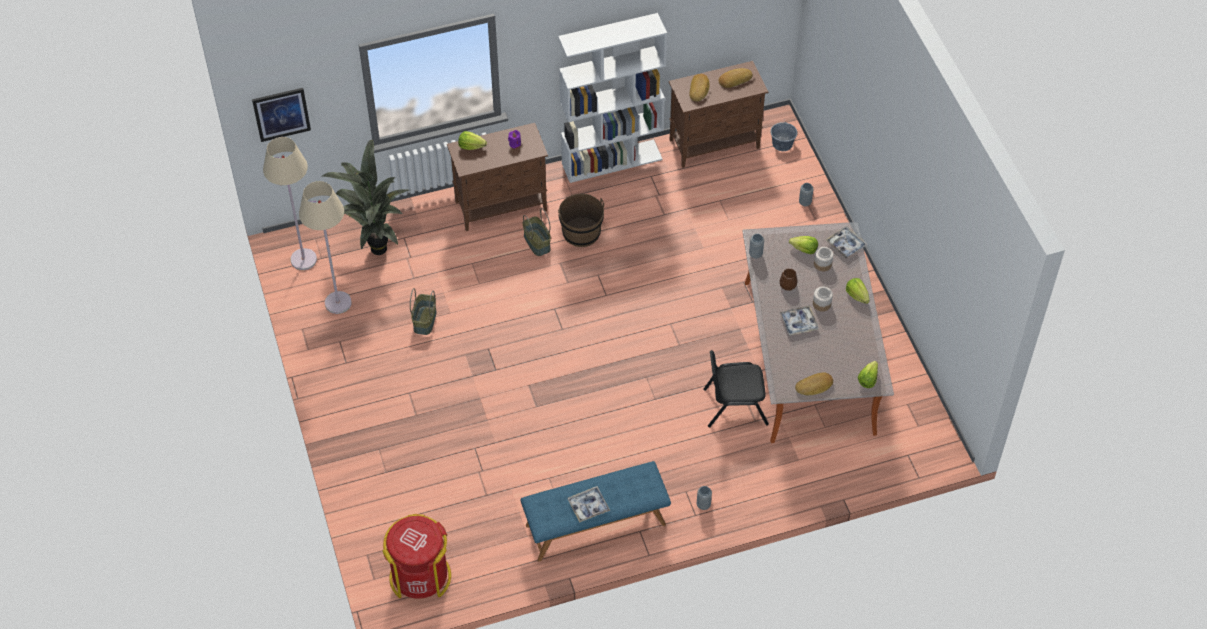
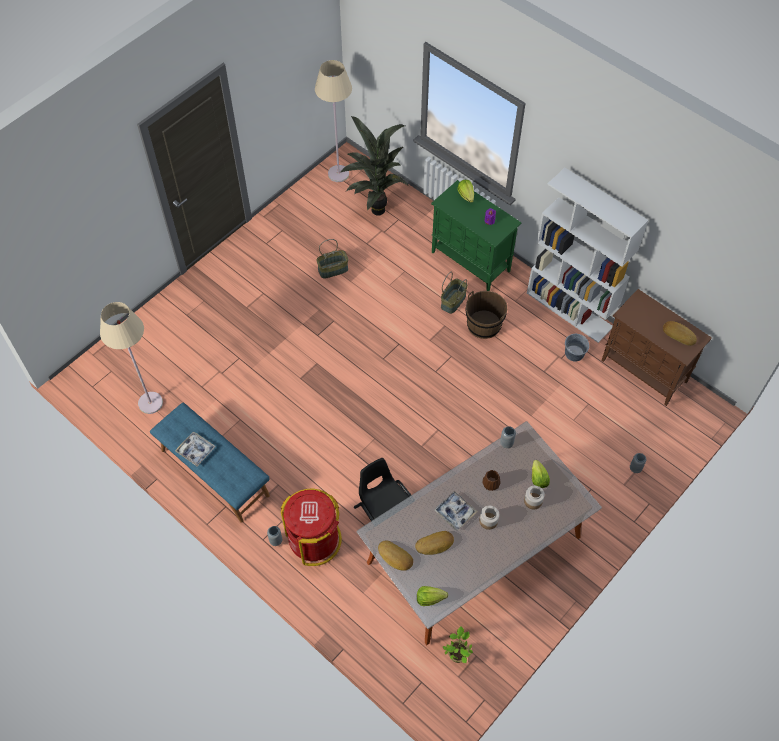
camera: 60 degrees right, 5 degrees up
(281, 114) = (366, 54): picture -> none
(338, 303) = (314, 212): beige floor lamp -> beige floor lamp (150, 403)
(420, 576) = (109, 381): red trash can -> red trash can (314, 539)
(501, 206) = (471, 262): brown cabinet -> green cabinet
(699, 89) = (646, 314): bread -> bread (435, 544)
(782, 144) = (684, 421): grey bucket -> grey bucket (574, 353)
(846, 245) = (568, 510): tray -> none
(857, 295) = (517, 546): lettuce -> none
(897, 416) = (457, 654): none -> potted plant

